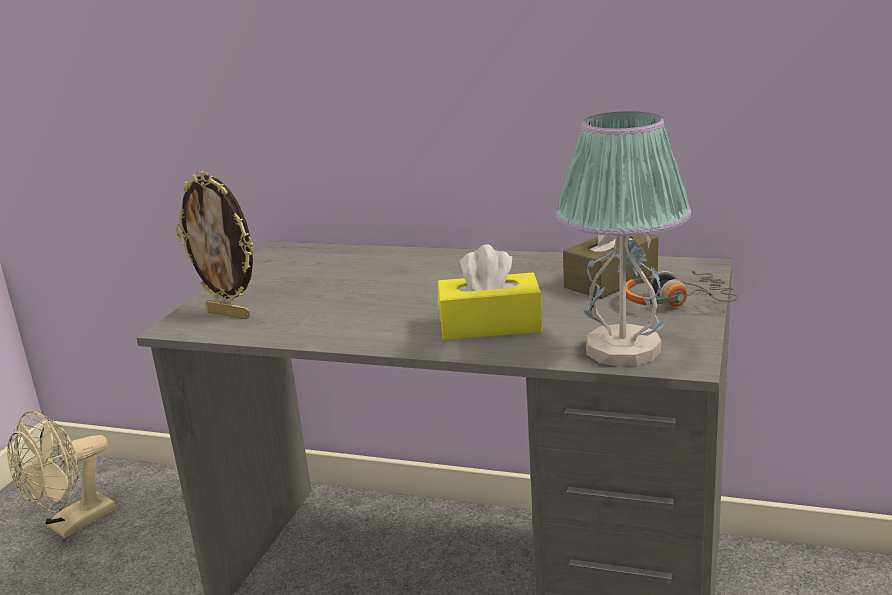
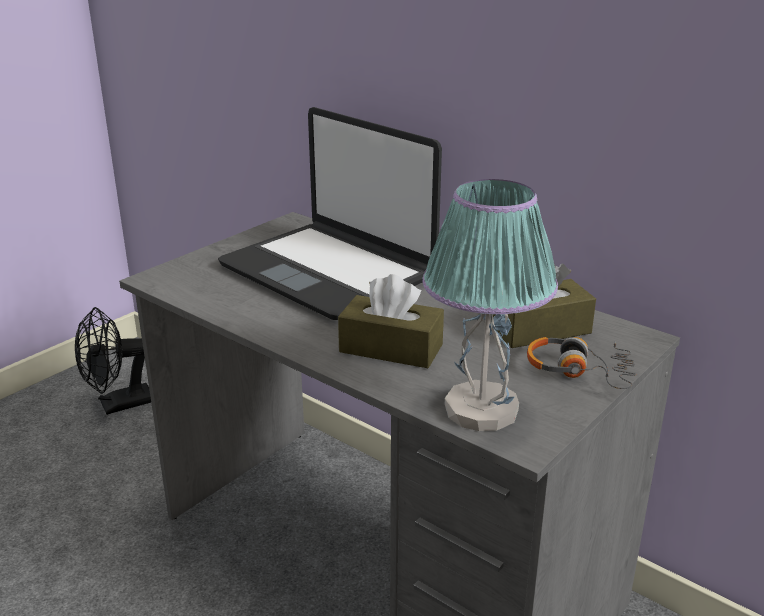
camera: 20 degrees right, 5 degrees up
(73, 524) = (118, 405): beige fan -> black fan
(230, 314) = (201, 277): picture frame -> none
(362, 280) = (329, 271): none -> laptop
(490, 325) = (391, 348): yellow tissue box -> brown tissue box

